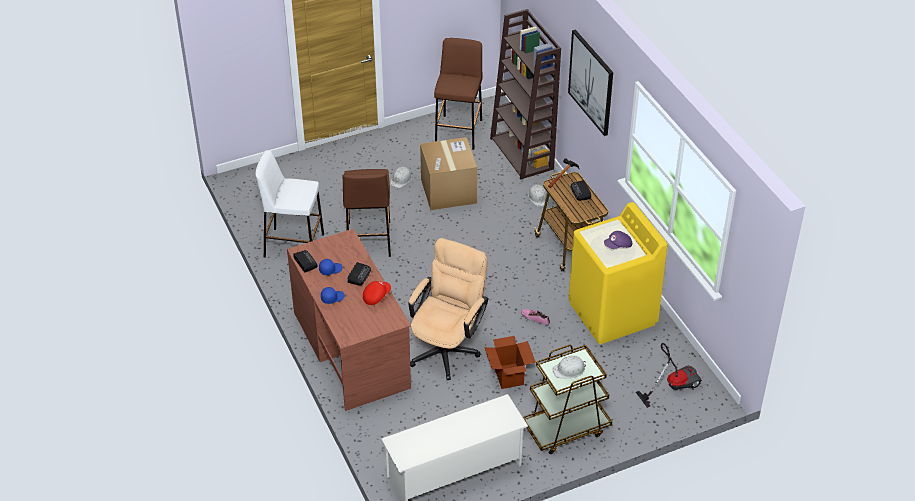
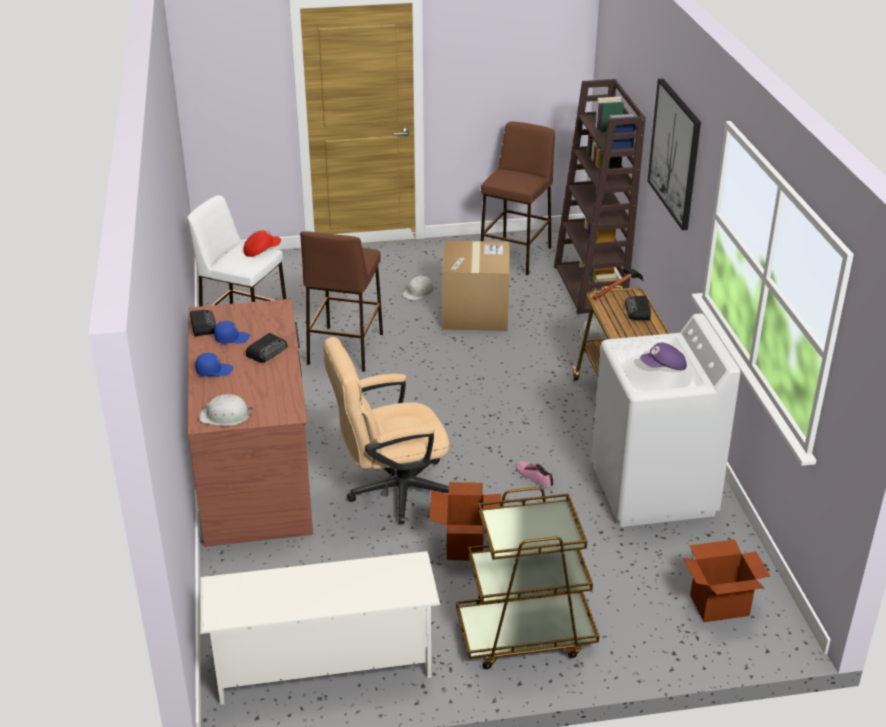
camera: 15 degrees right, 10 degrees down
(376, 296) = (277, 378): red cap -> red cap (261, 251)
(447, 347) = (391, 491): beige office chair -> beige office chair turned 150 degrees counterclockwise
(569, 370) = (529, 526): white hard hat -> white hard hat (225, 416)
(612, 314) = (653, 490): yellow washing machine -> white washing machine
(672, 385) = (719, 605): vacuum cleaner -> cardboard box

